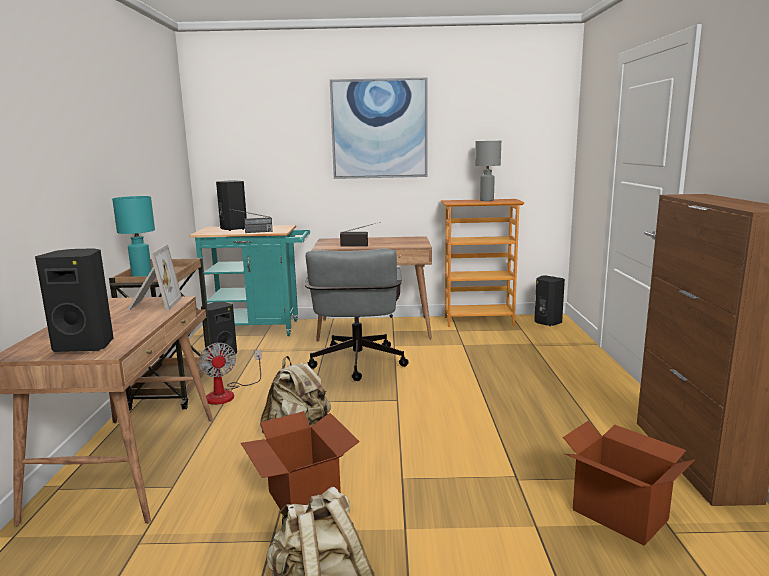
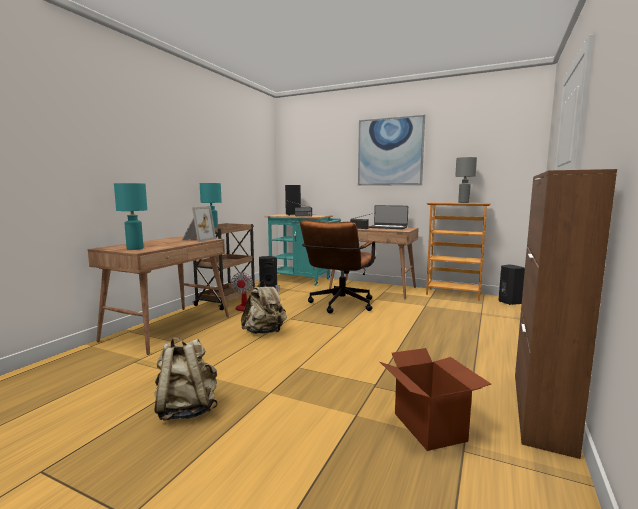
camera: 25 degrees right, 5 degrees down
(86, 346) = (135, 248): black speaker -> turquoise table lamp
(302, 502) = (229, 364): cardboard box -> none
(357, 365) = (339, 306): grey office chair -> brown office chair
(388, 240) = (388, 227): none -> laptop

